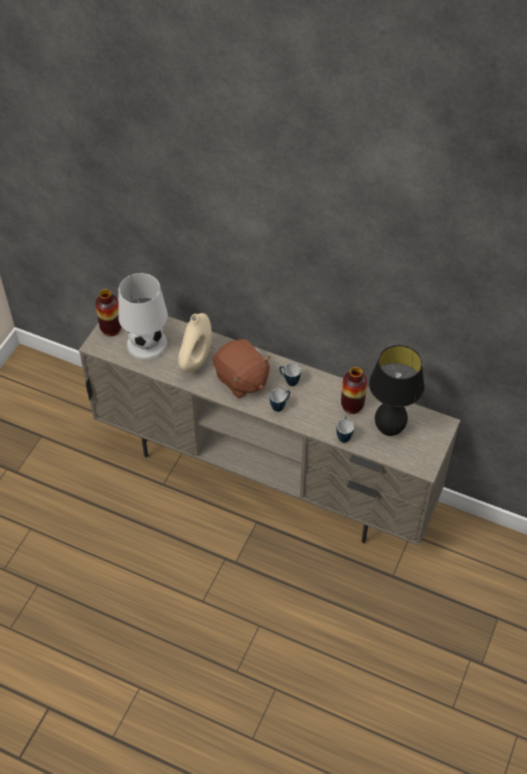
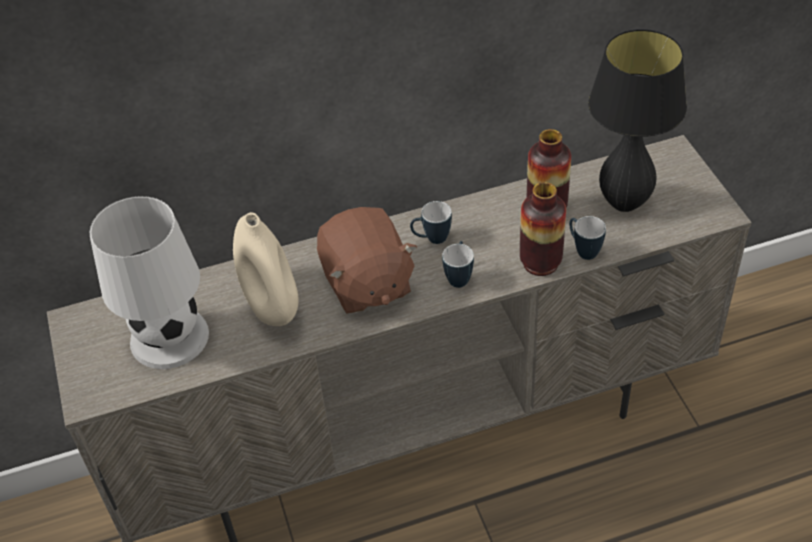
camera: 40 degrees left, 5 degrees down
(111, 329) = (88, 358): vase -> vase (540, 263)
(241, 380) = (366, 283): brown plush toy -> brown plush toy turned 60 degrees clockwise

